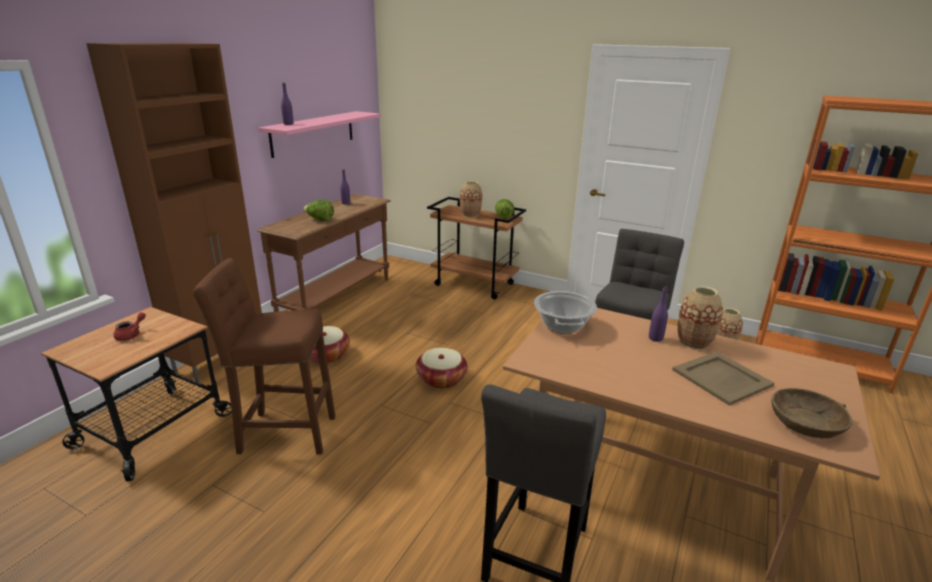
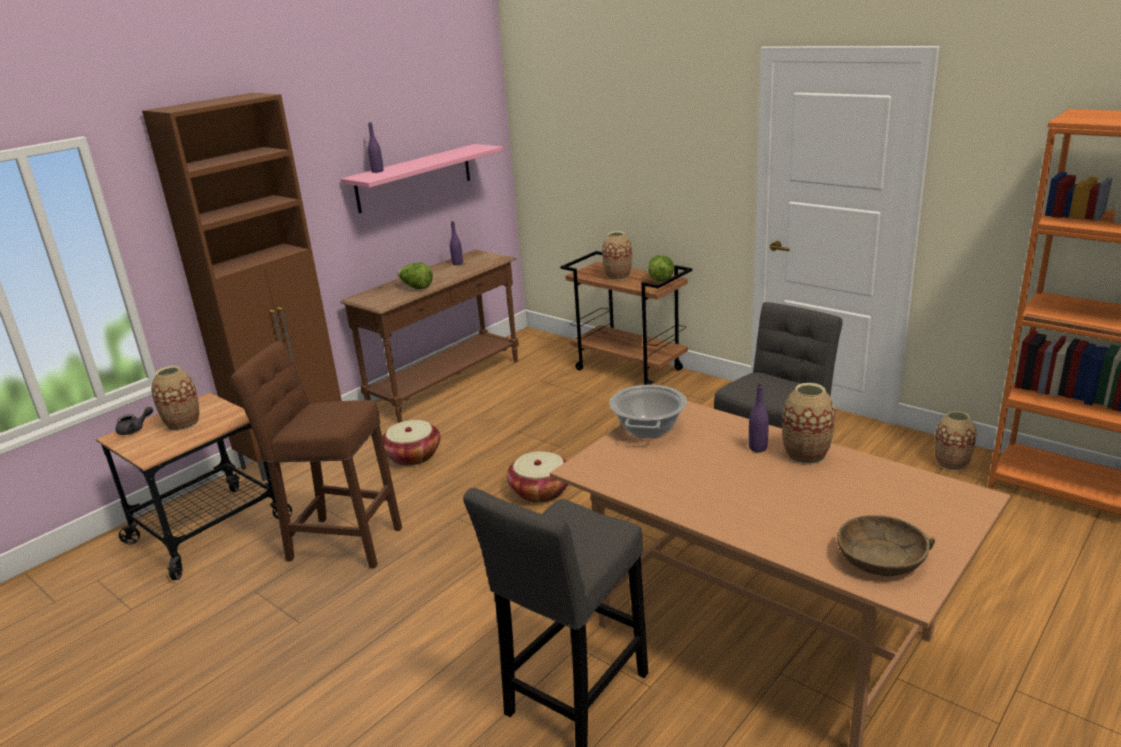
camera: 15 degrees right, 0 degrees up
(82, 342) = (135, 429): none -> grey teapot
(131, 335) = (183, 423): red teapot -> vase
(720, 377) = (809, 499): beige tray -> none

